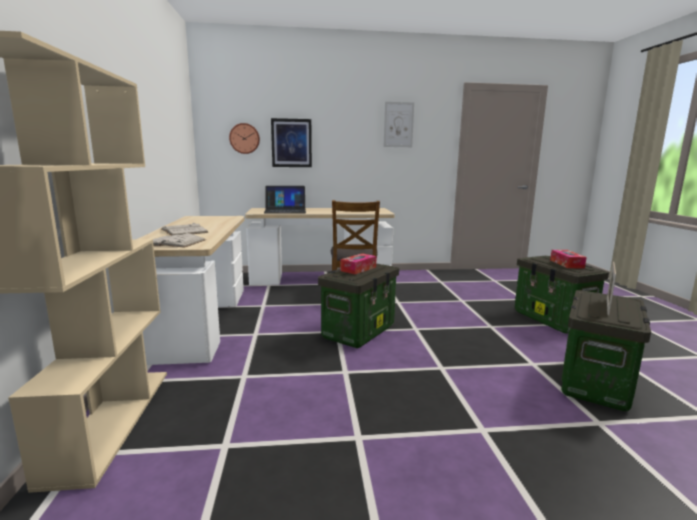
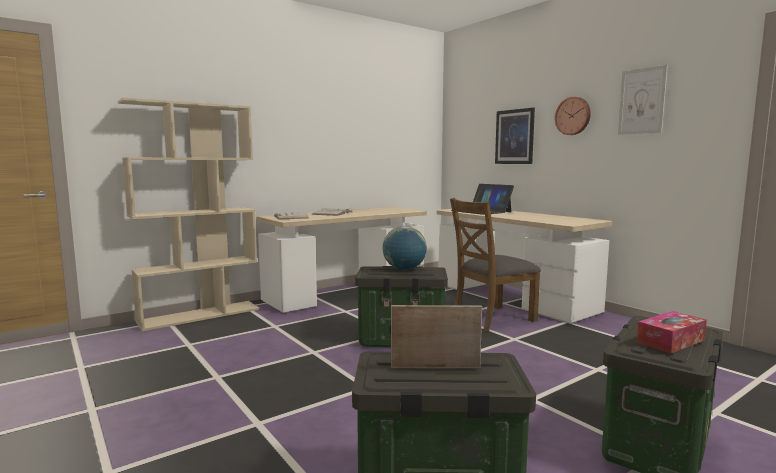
camera: 60 degrees right, 5 degrees down
(244, 138) = (476, 135): wall clock -> wall clock (573, 116)
(358, 269) = (404, 269): tissue box -> globe

